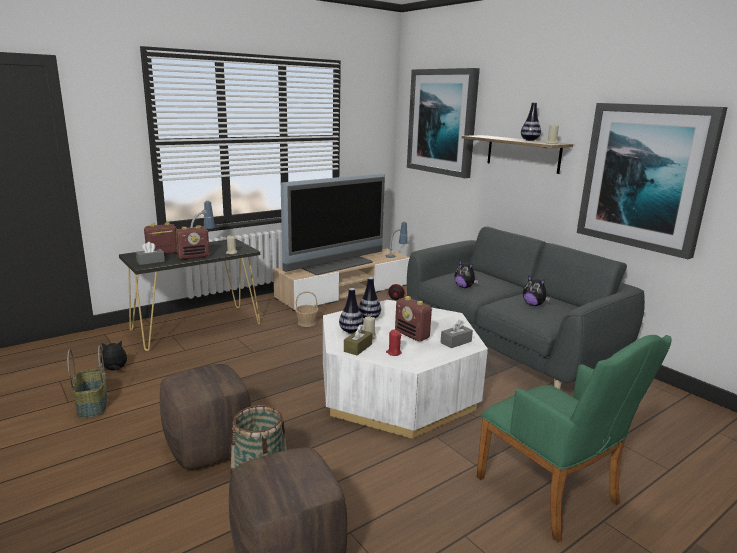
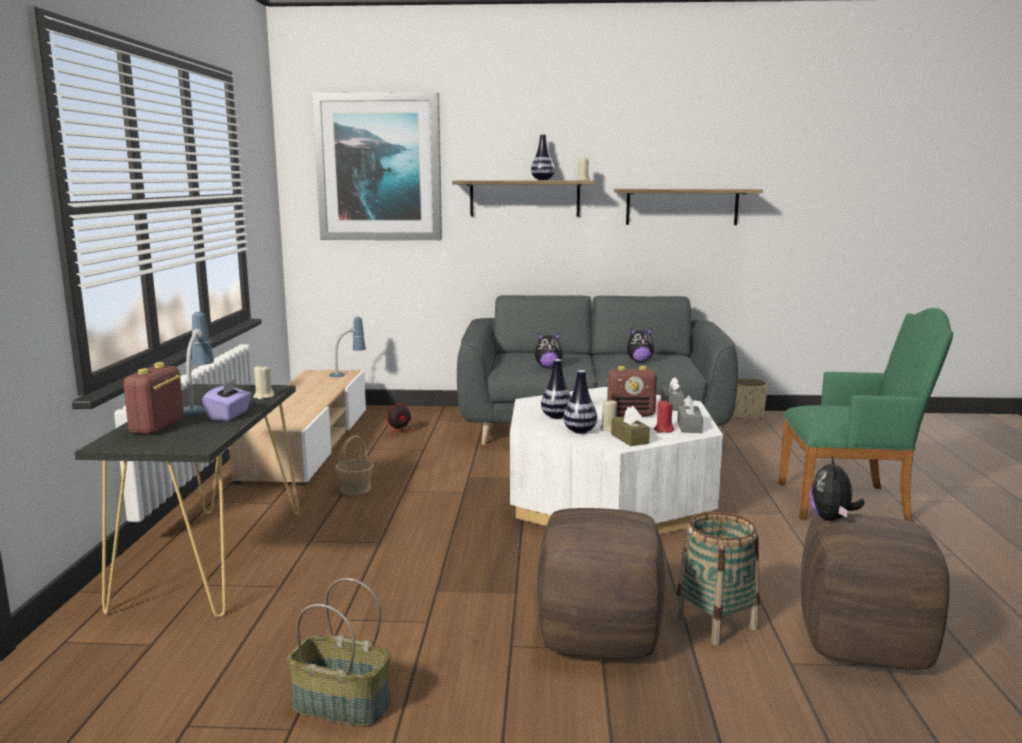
camera: 50 degrees left, 5 degrees down
(115, 370) = (243, 660): plush toy -> plush toy (831, 519)
(150, 261) = (184, 439): grey tissue box -> grey tissue box (689, 427)
(194, 257) = (229, 415): radio -> purple tissue box
(337, 264) = (301, 400): television -> none
(645, 177) = (682, 206): picture -> shelf
(664, 393) = (747, 416): none -> beige planter

